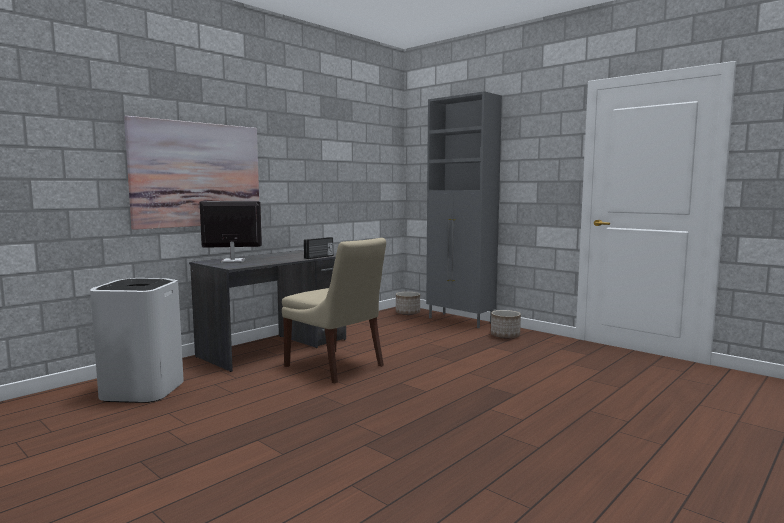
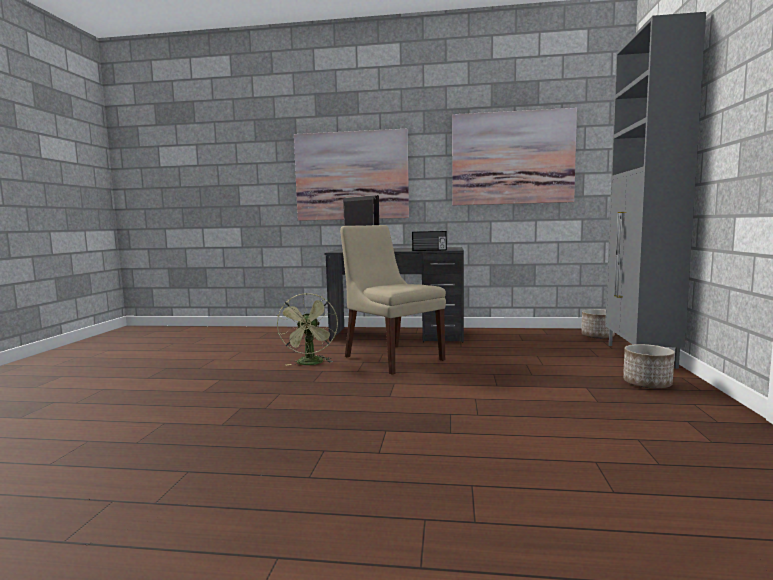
camera: 55 degrees right, 0 degrees up
(142, 390) = (269, 337): white trash can -> none
(290, 395) = (310, 364): none -> green fan
(336, 367) = (391, 358): beige chair -> beige chair turned 135 degrees clockwise
(337, 166) = (512, 158): none -> picture

